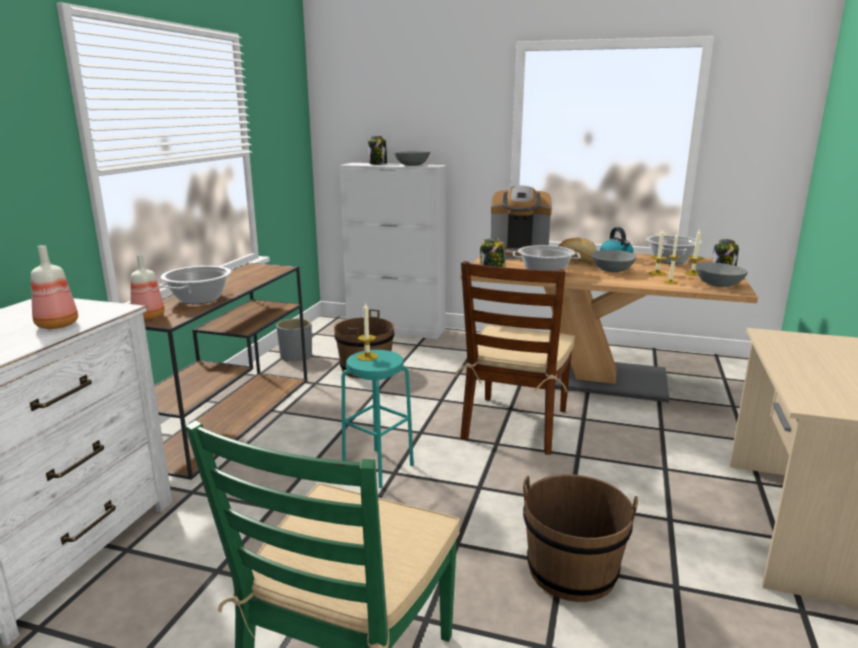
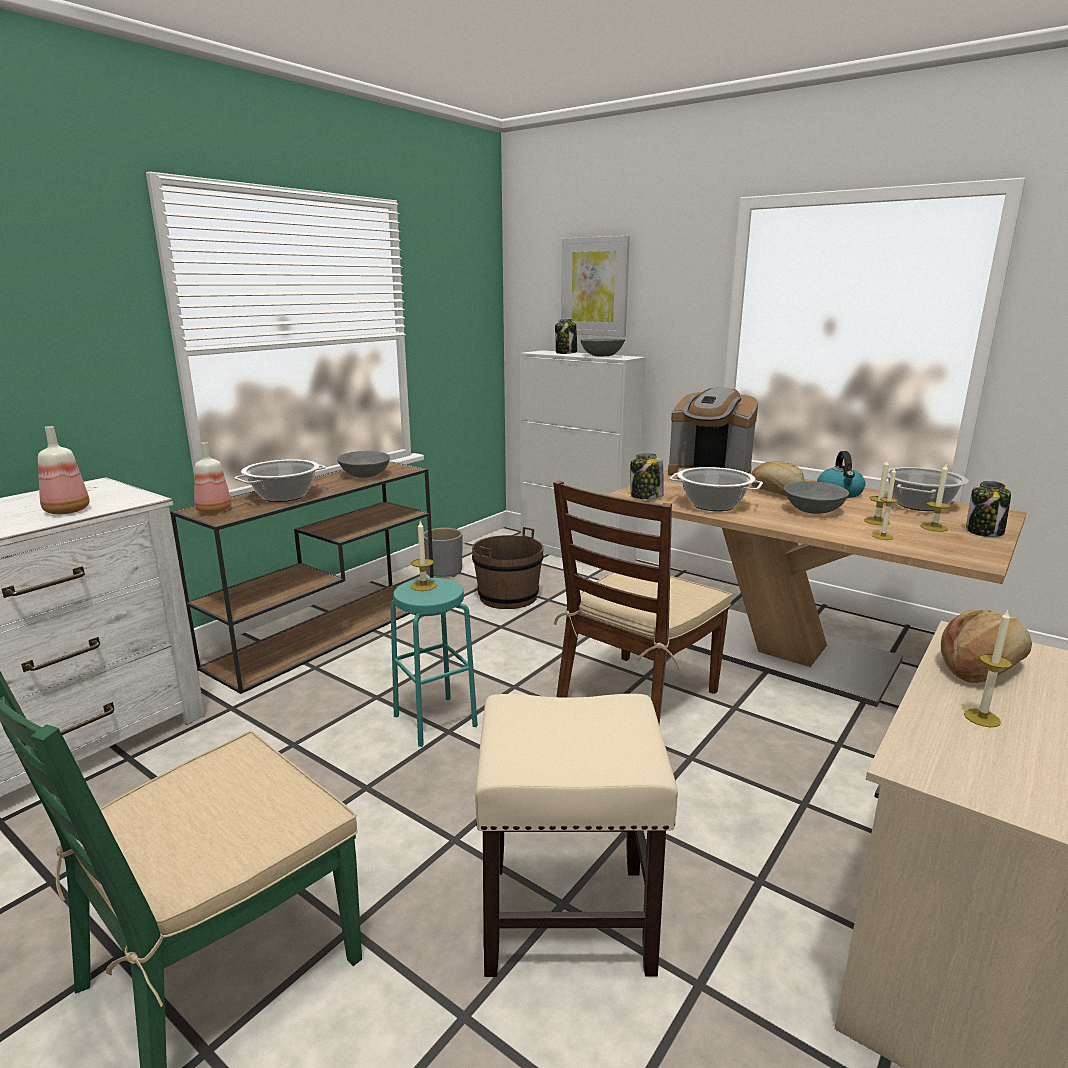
camera: 20 degrees right, 0 degrees up
(397, 109) = (594, 287): none -> picture
(572, 570) = (570, 917): brown bucket -> beige stool
(717, 284) = (956, 548): grey bowl -> grey bowl (364, 475)
(792, 349) = (981, 667): none -> bread
(817, 375) = (982, 718): none -> candle

